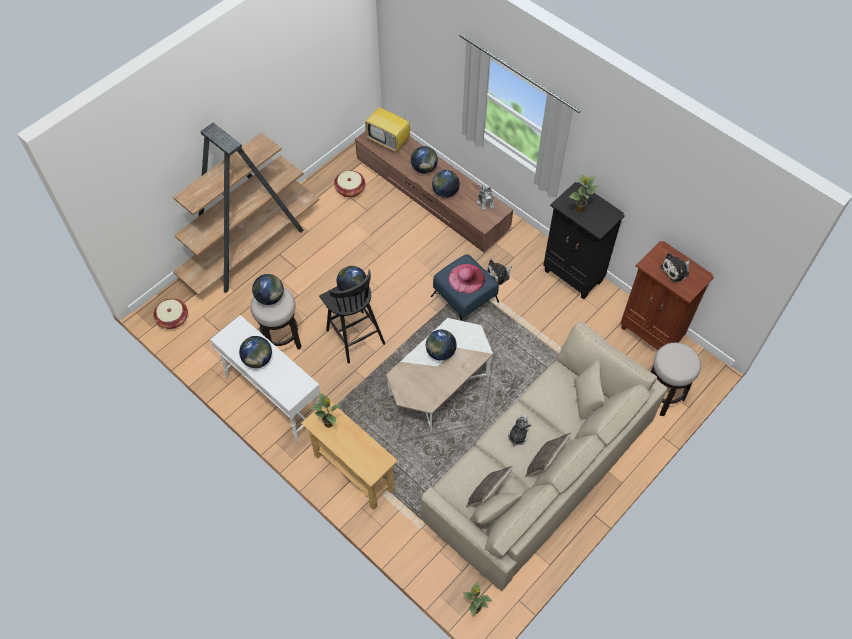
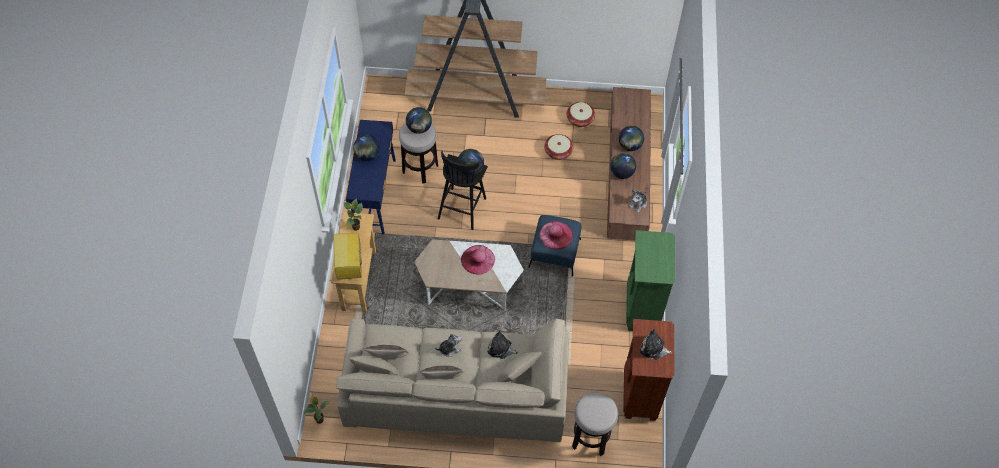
camera: 50 degrees right, 0 degrees up
(173, 319) = (381, 98): basket -> basket (558, 152)
(274, 396) = (375, 195): white console table -> blue console table
(389, 141) = (632, 108): television -> television (350, 266)
(440, 352) = (478, 259): globe -> pink hat
(499, 275) = (596, 261): plush toy -> plush toy (501, 348)
(572, 277) = (641, 310): black cabinet -> green cabinet
(579, 209) = (649, 251): potted plant -> none

